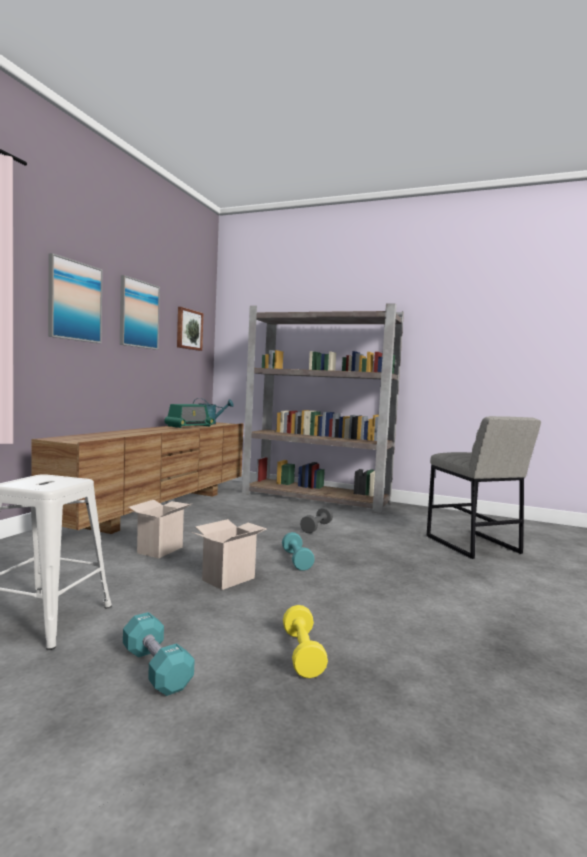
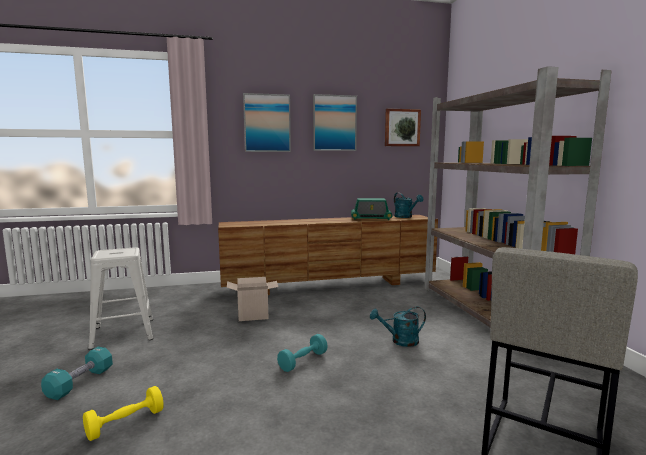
camera: 55 degrees right, 5 degrees up
(228, 578) = (232, 352): cardboard box -> none
(316, 528) = (400, 341): grey dumbbell -> turquoise watering can

